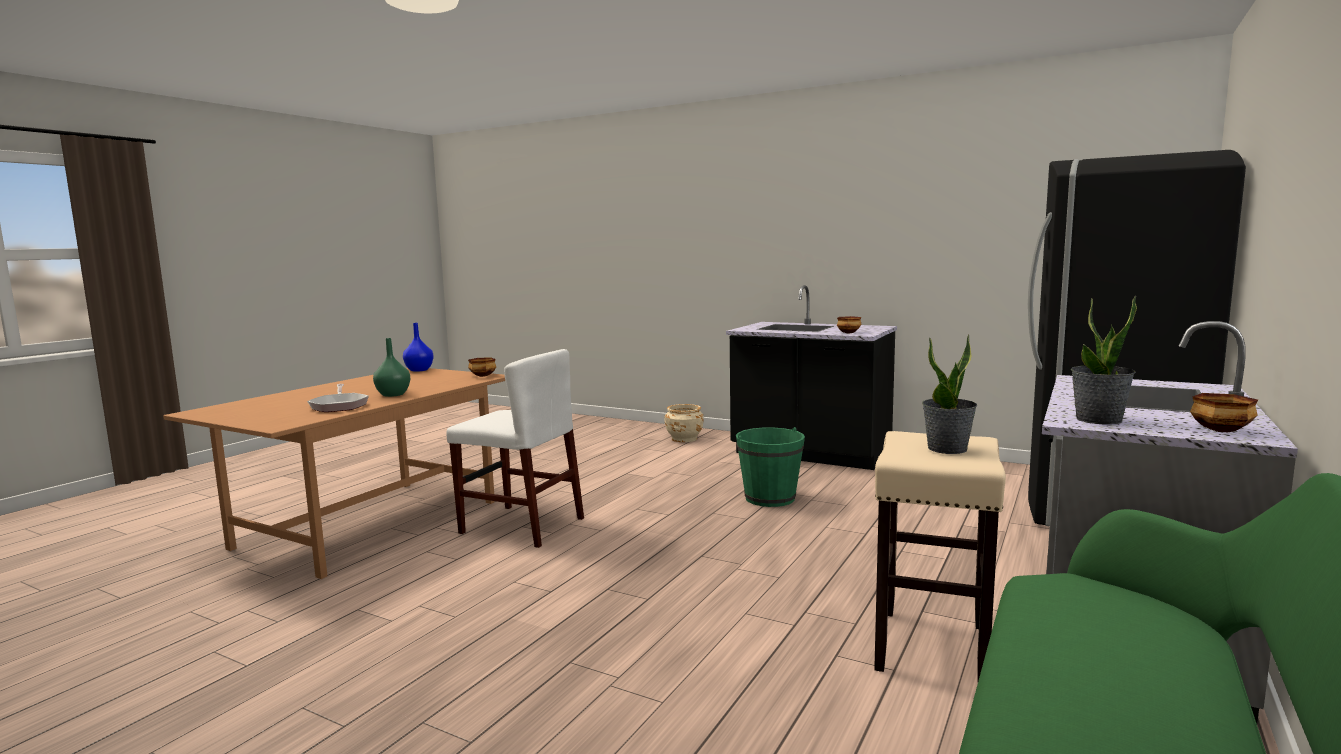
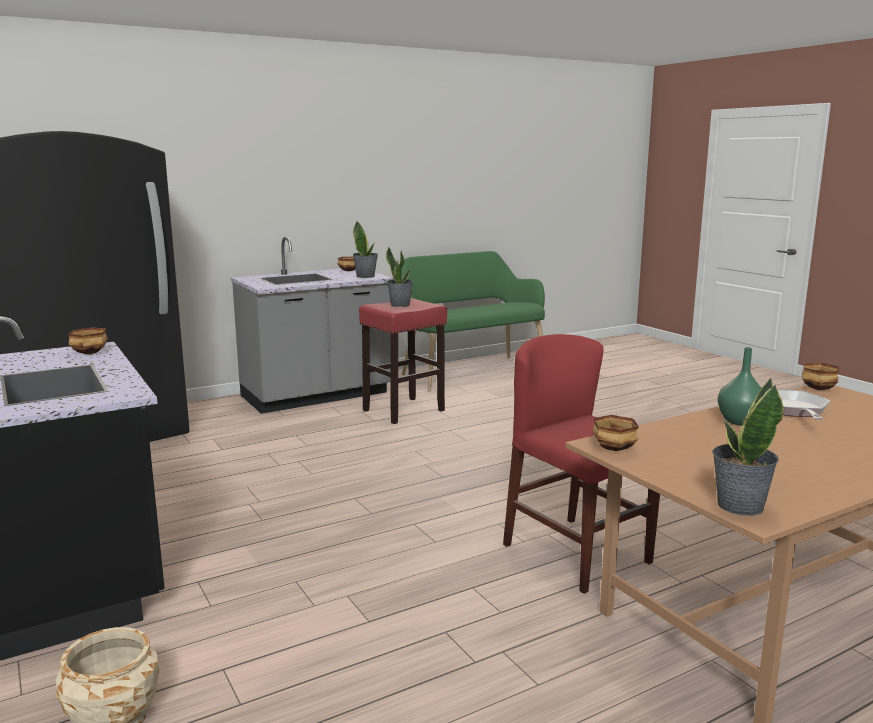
camera: 150 degrees left, 5 degrees up
(287, 425) = (819, 388): none -> bowl
(419, 370) = (739, 506): blue vase -> potted plant
(522, 525) = (577, 553): white chair -> red chair
(770, 498) = (289, 514): green bucket -> none
(932, 648) = (404, 410): beige stool -> red stool

